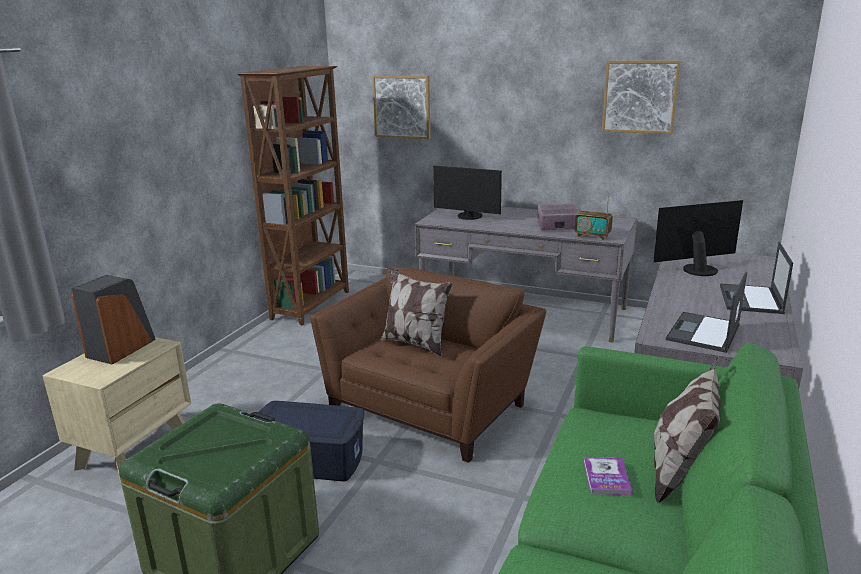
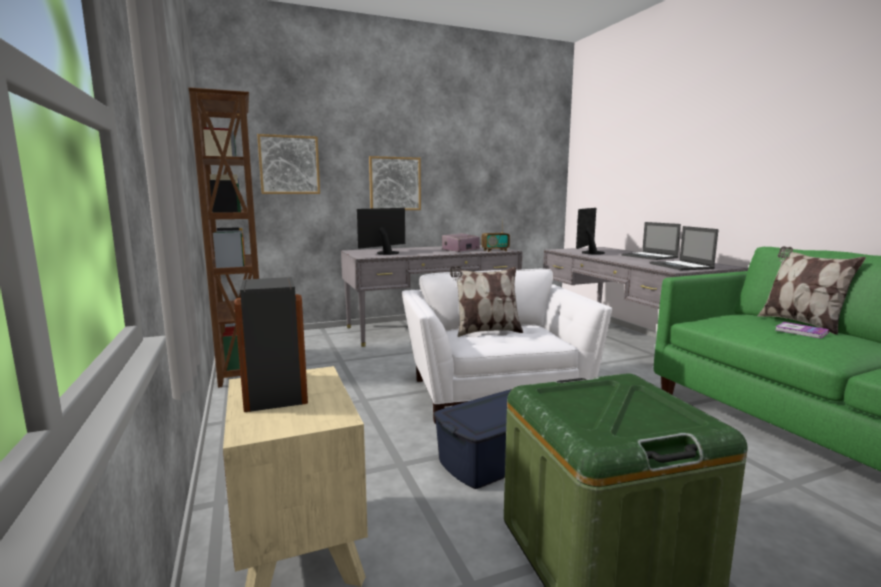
camera: 45 degrees left, 10 degrees down
(431, 405) = (496, 390): brown armchair -> white armchair
(468, 217) = (386, 253): monitor -> monitor turned 150 degrees clockwise
(640, 97) = (482, 157): picture -> picture (395, 184)

